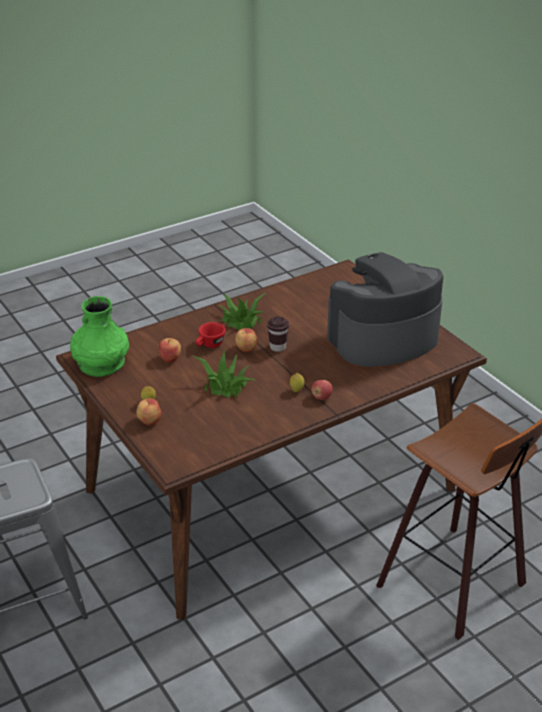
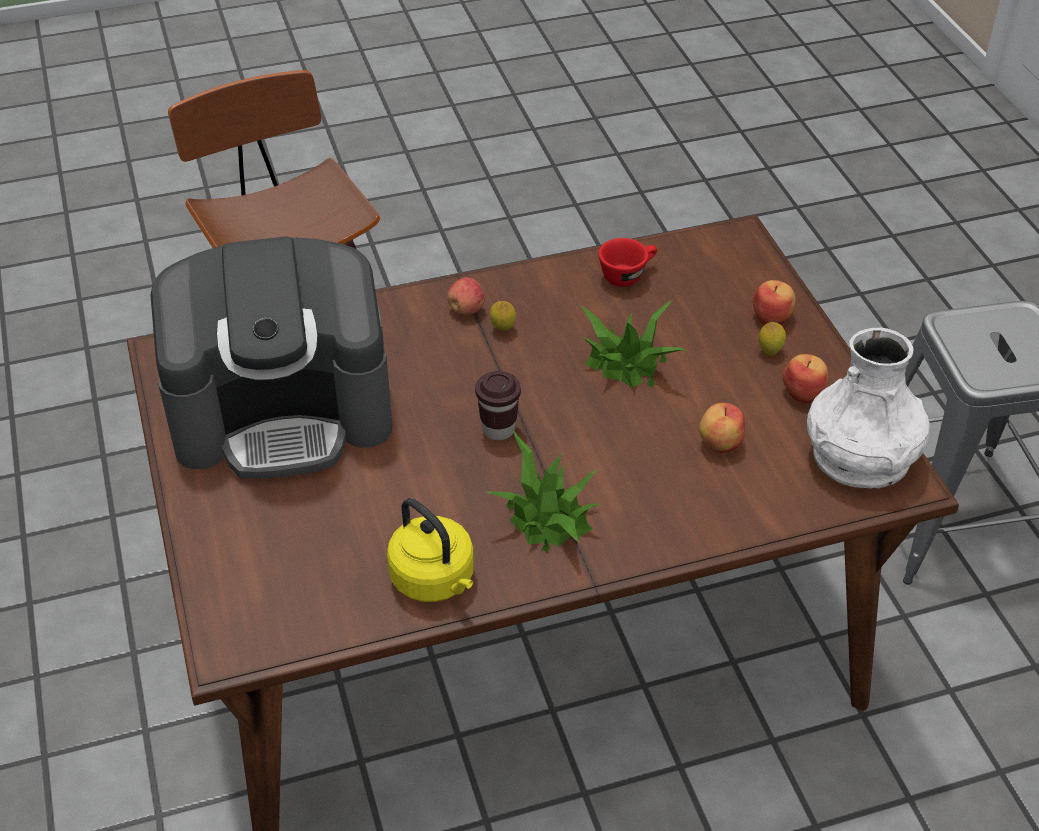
camera: 165 degrees left, 10 degrees up
(101, 363) = (861, 458): green vase -> white vase
(209, 345) = (634, 461): red cup -> red cup (627, 274)
(245, 349) = (563, 438): apple -> apple (803, 393)
(279, 296) = (435, 580): none -> yellow kettle

